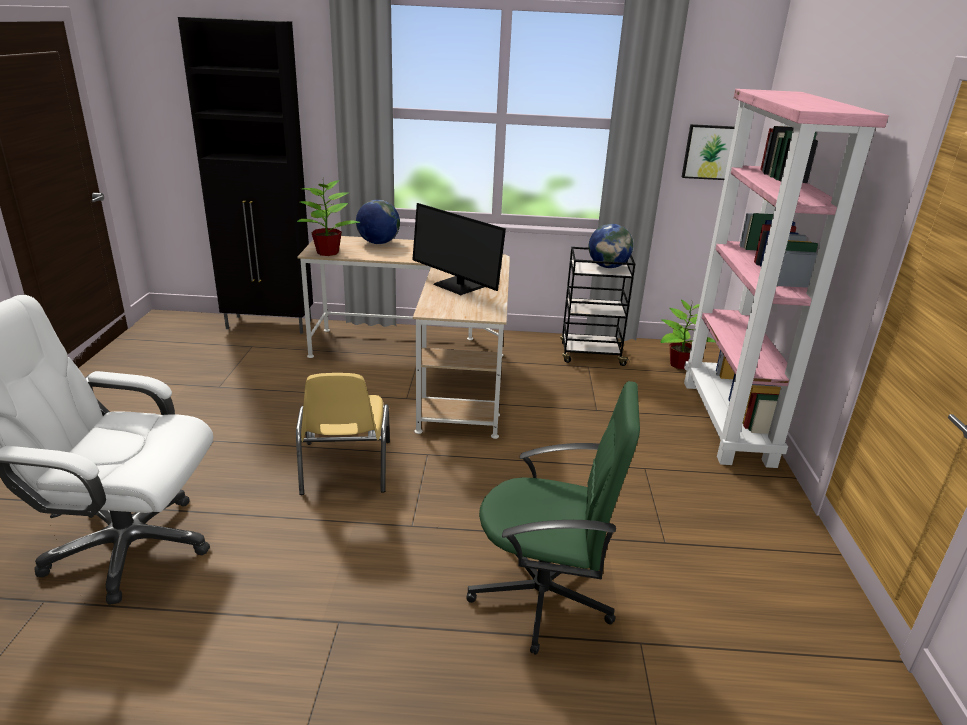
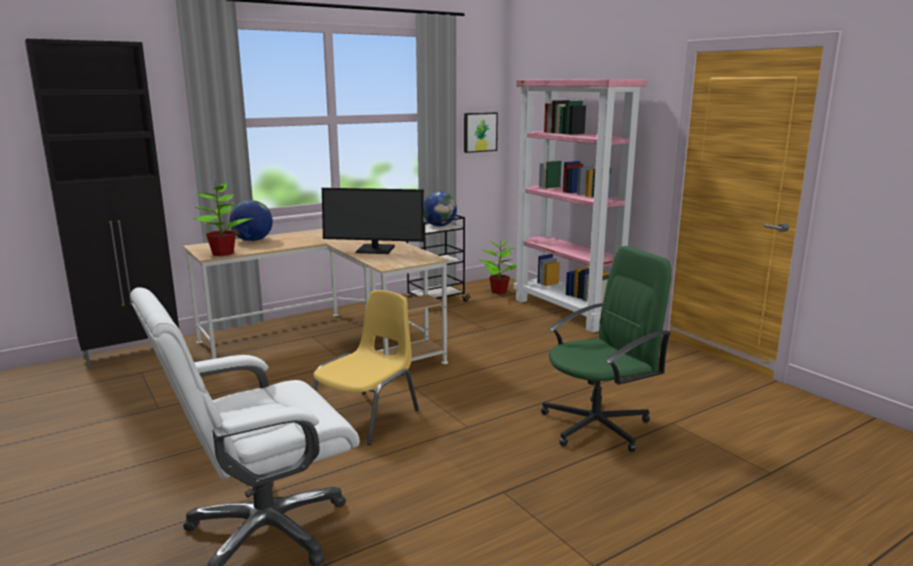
camera: 35 degrees left, 10 degrees down
(345, 468) = (367, 416): yellow chair -> yellow chair turned 105 degrees counterclockwise

